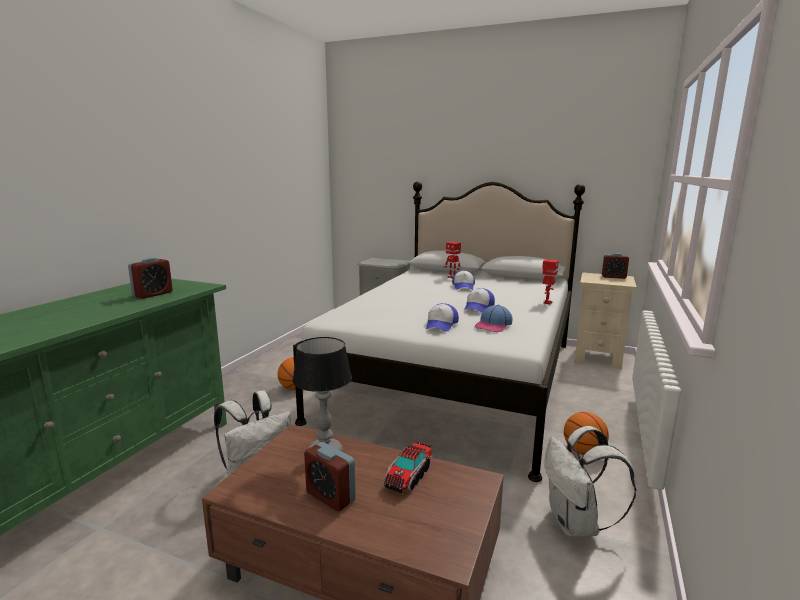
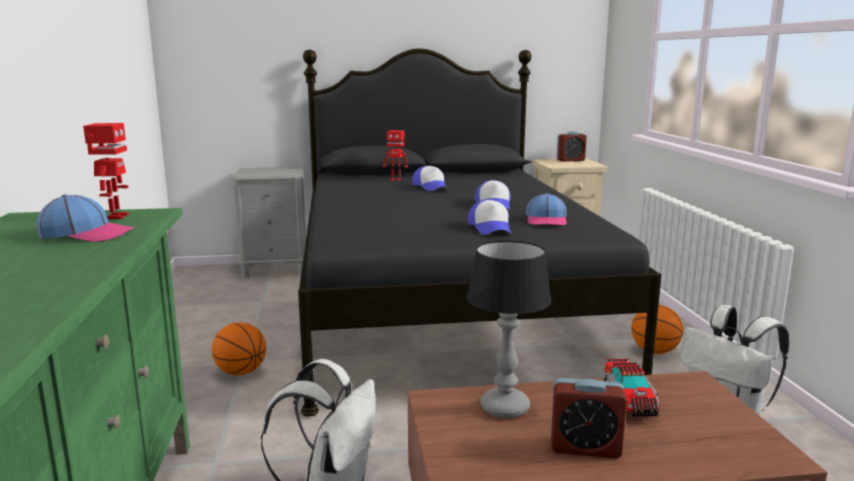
camera: 30 degrees left, 0 degrees up
(153, 294) = (87, 234): alarm clock -> cap
(456, 378) = (443, 311): white bed -> black bed
(547, 302) = (551, 192): toy robot -> toy robot (116, 216)

